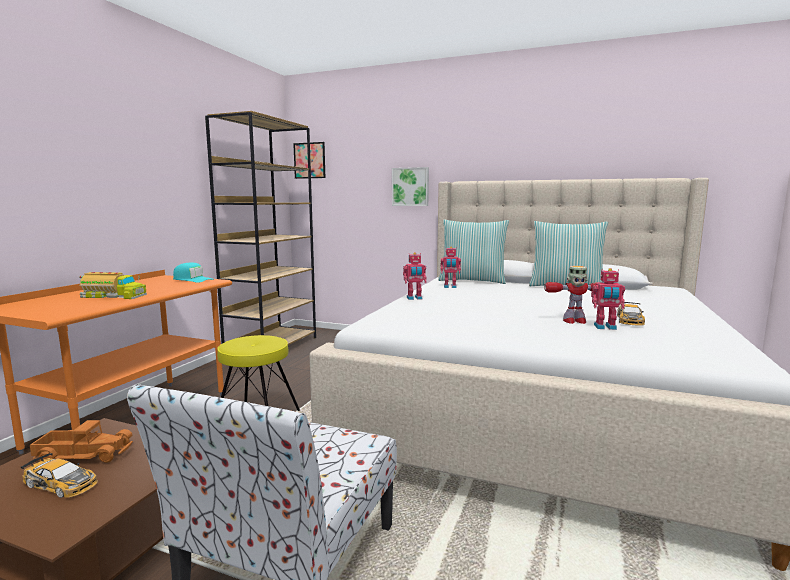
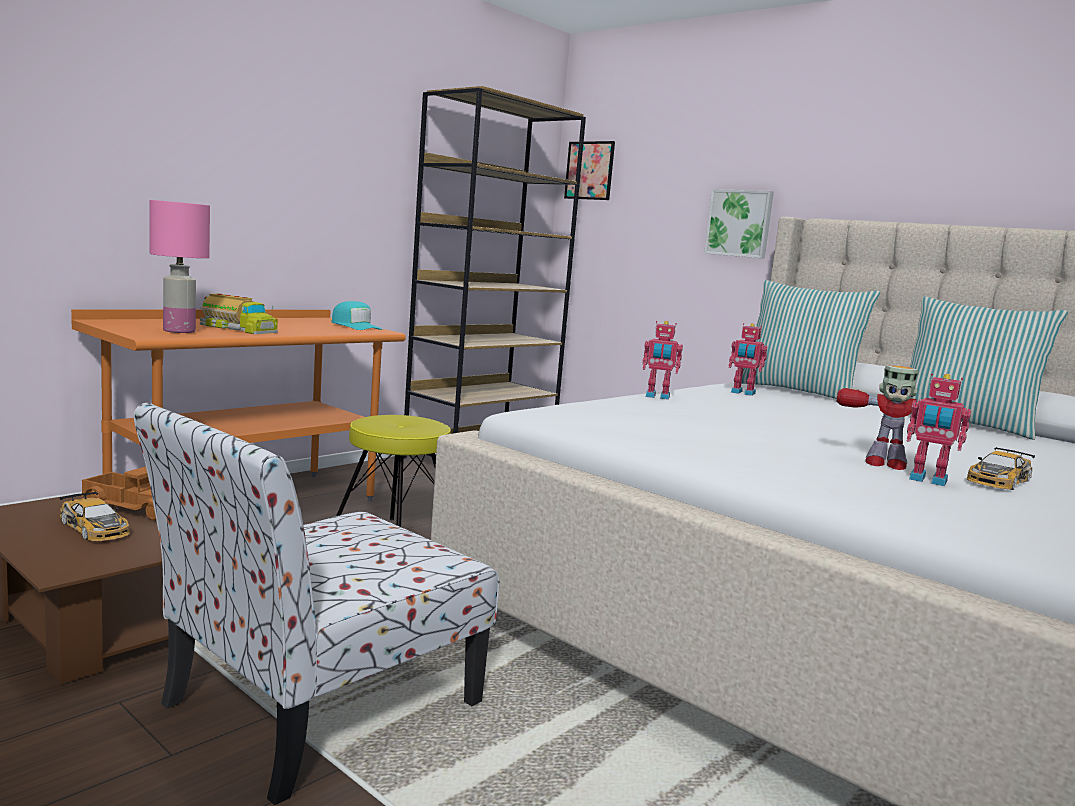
camera: 20 degrees right, 0 degrees up
(72, 306) = (180, 331): none -> pink table lamp

